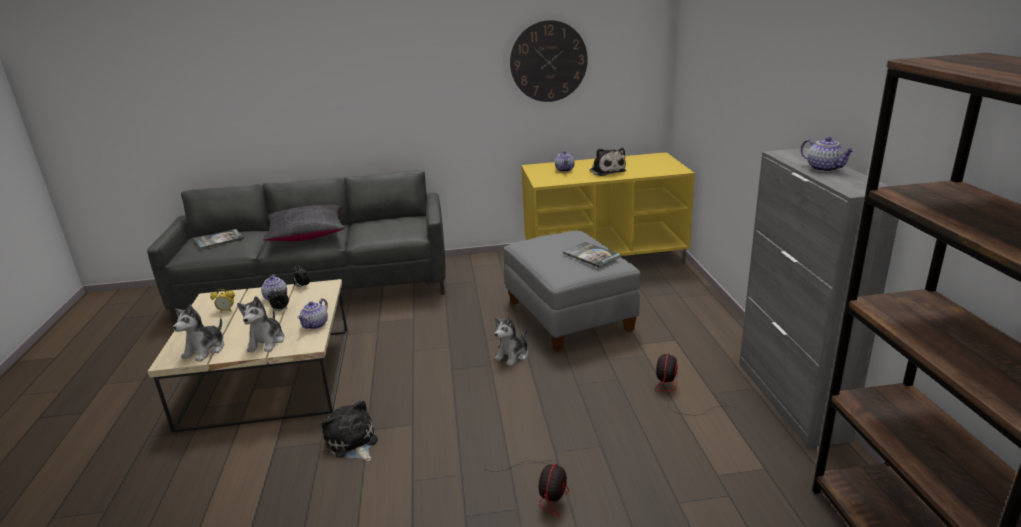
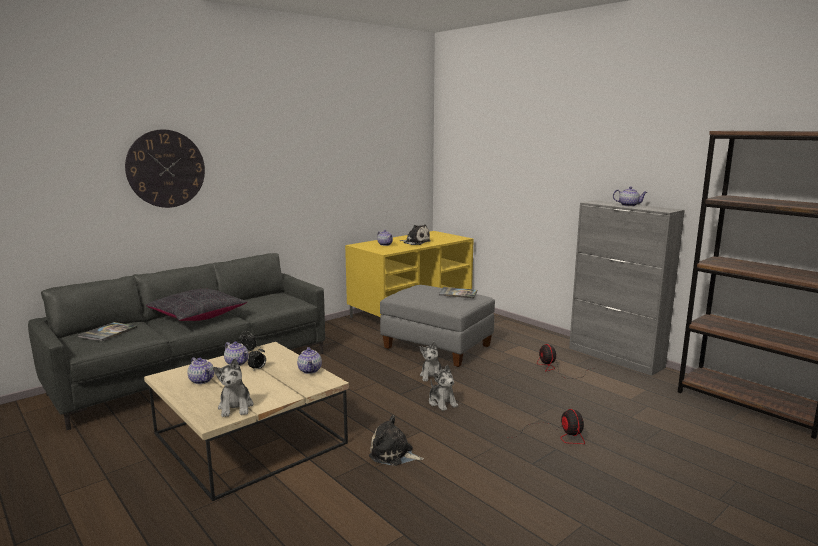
camera: 35 degrees left, 10 degrees down
(226, 311) = (202, 380): alarm clock -> teapot
(267, 342) = (286, 389): plush toy -> plush toy (442, 403)
(548, 61) = (361, 163): wall clock -> wall clock (166, 169)

